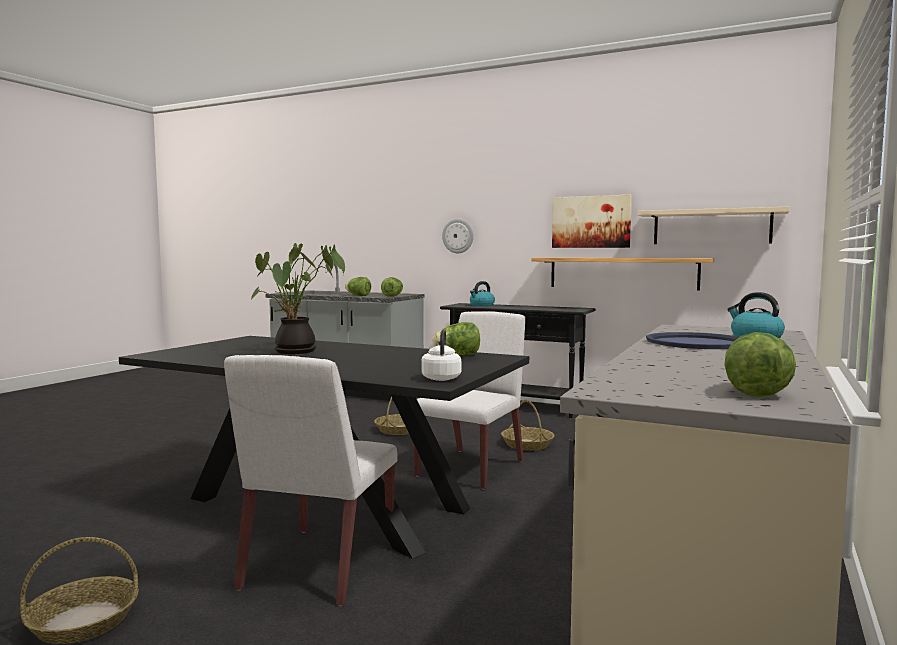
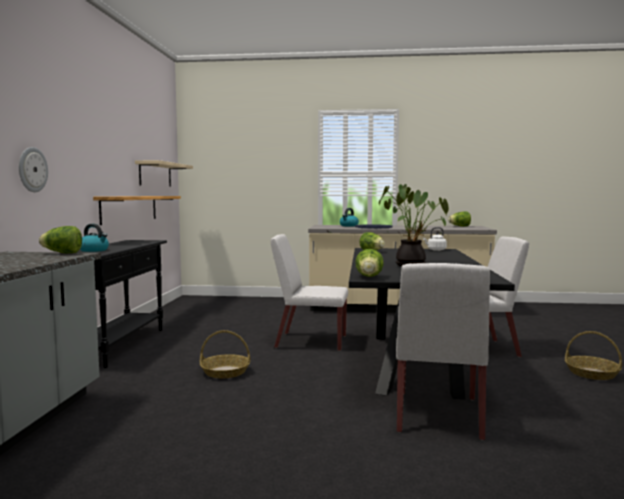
camera: 110 degrees left, 0 degrees up
(185, 479) = (438, 415): none -> white chair
(358, 295) = (41, 260): lettuce -> lettuce (369, 277)
(527, 445) = (246, 335): basket -> none
(591, 222) = (115, 164): picture -> none

